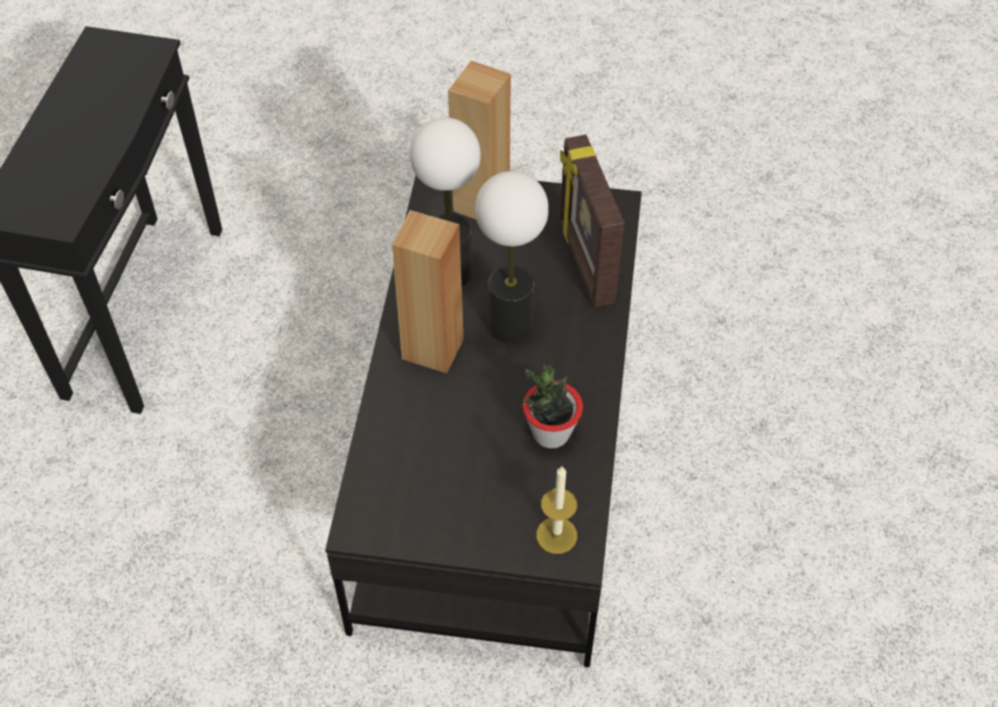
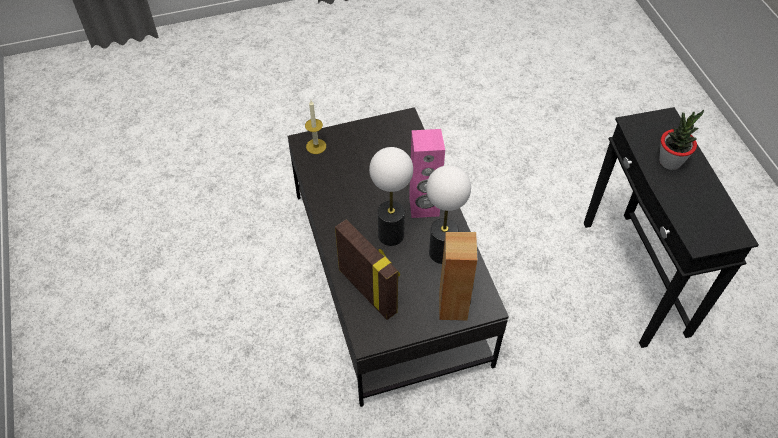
camera: 155 degrees right, 0 degrees up
(433, 348) = (424, 207): brown speaker -> pink speaker
(550, 433) = (340, 188): potted plant -> potted plant (670, 161)

